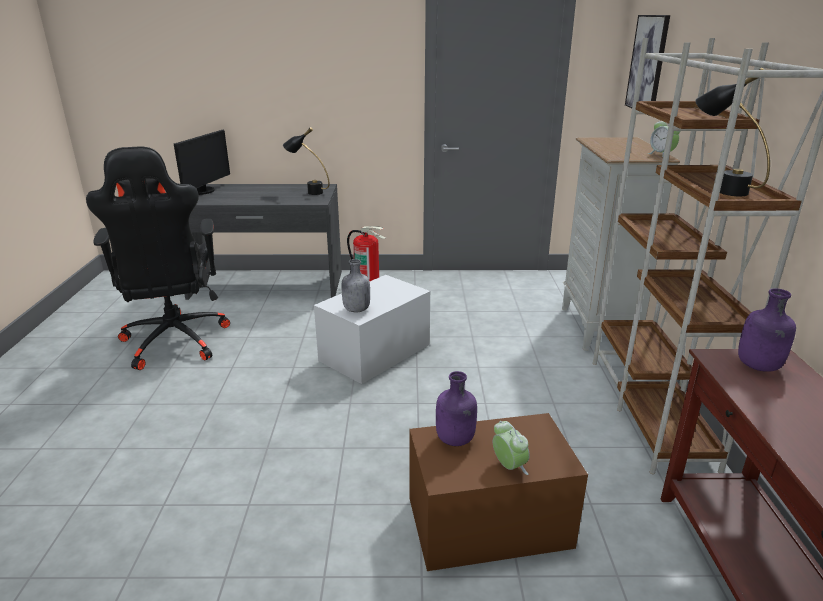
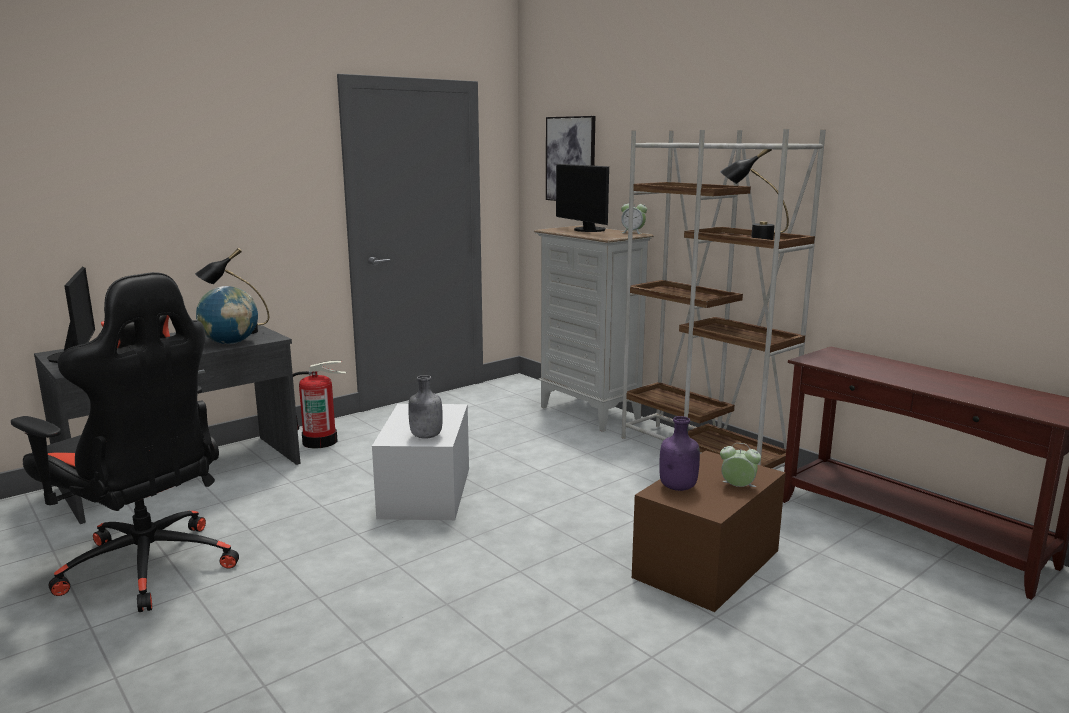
camera: 40 degrees left, 10 degrees down
(288, 200) = (230, 343): none -> globe
(622, 145) = (586, 230): none -> monitor
(758, 367) = (835, 358): purple bottle -> none

